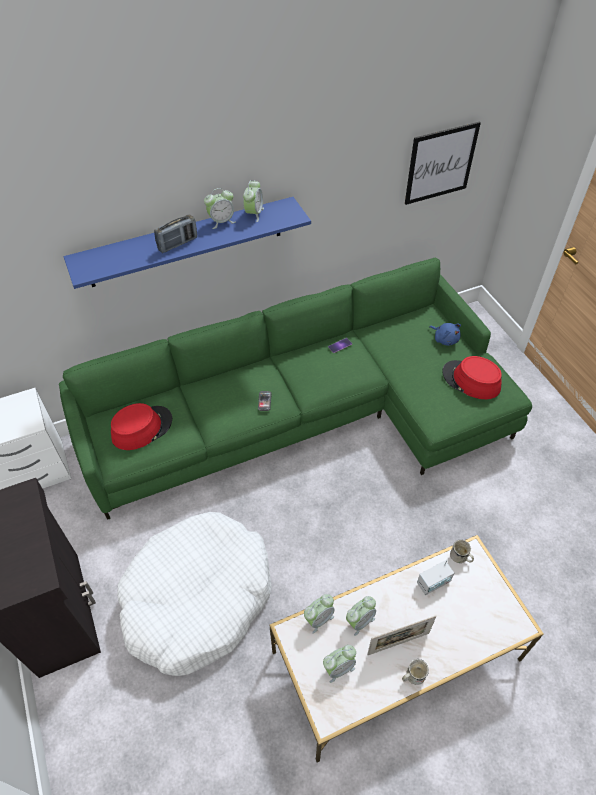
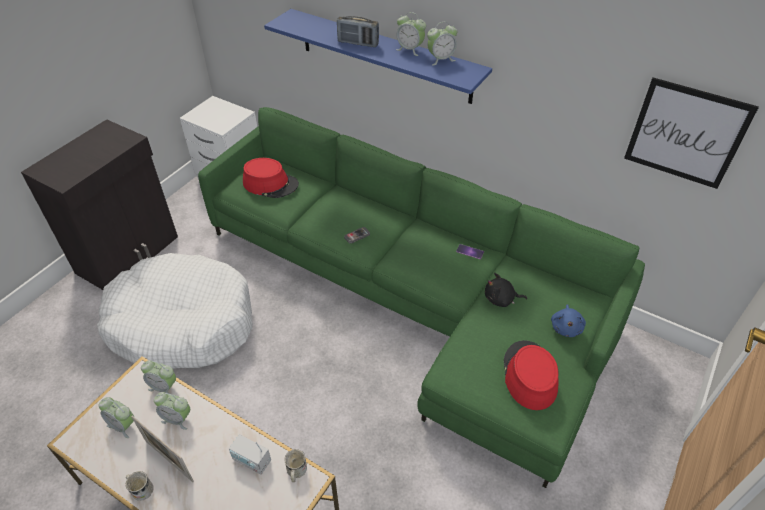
camera: 55 degrees right, 5 degrees down
(396, 356) = (501, 299): none -> black plush toy

